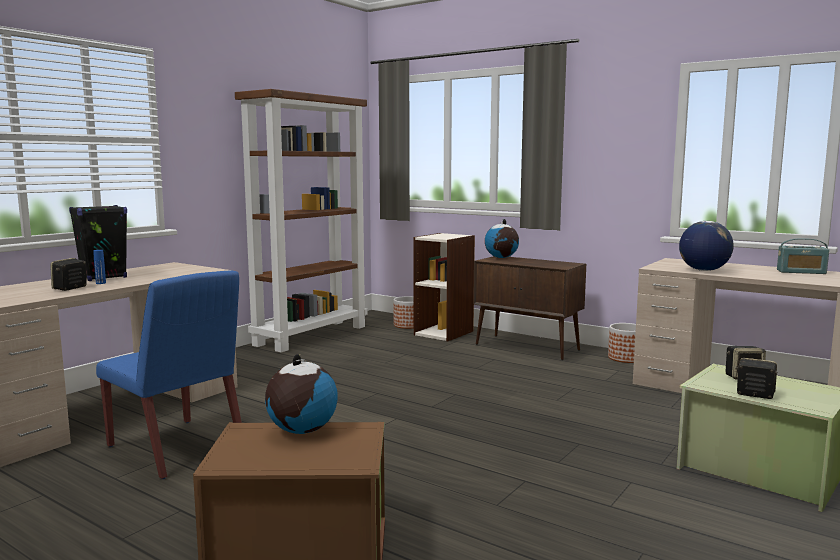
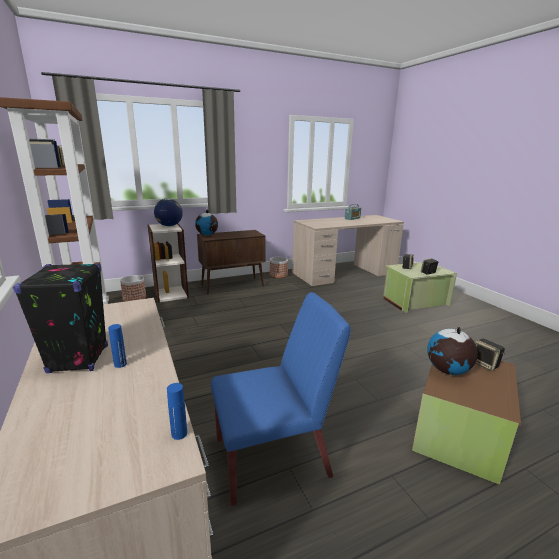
camera: 60 degrees left, 10 degrees up
(17, 302) = (179, 434): none -> blue bottle
(70, 288) = (125, 387): speaker -> speaker (484, 364)
(703, 270) = (333, 224): globe -> globe (169, 226)

